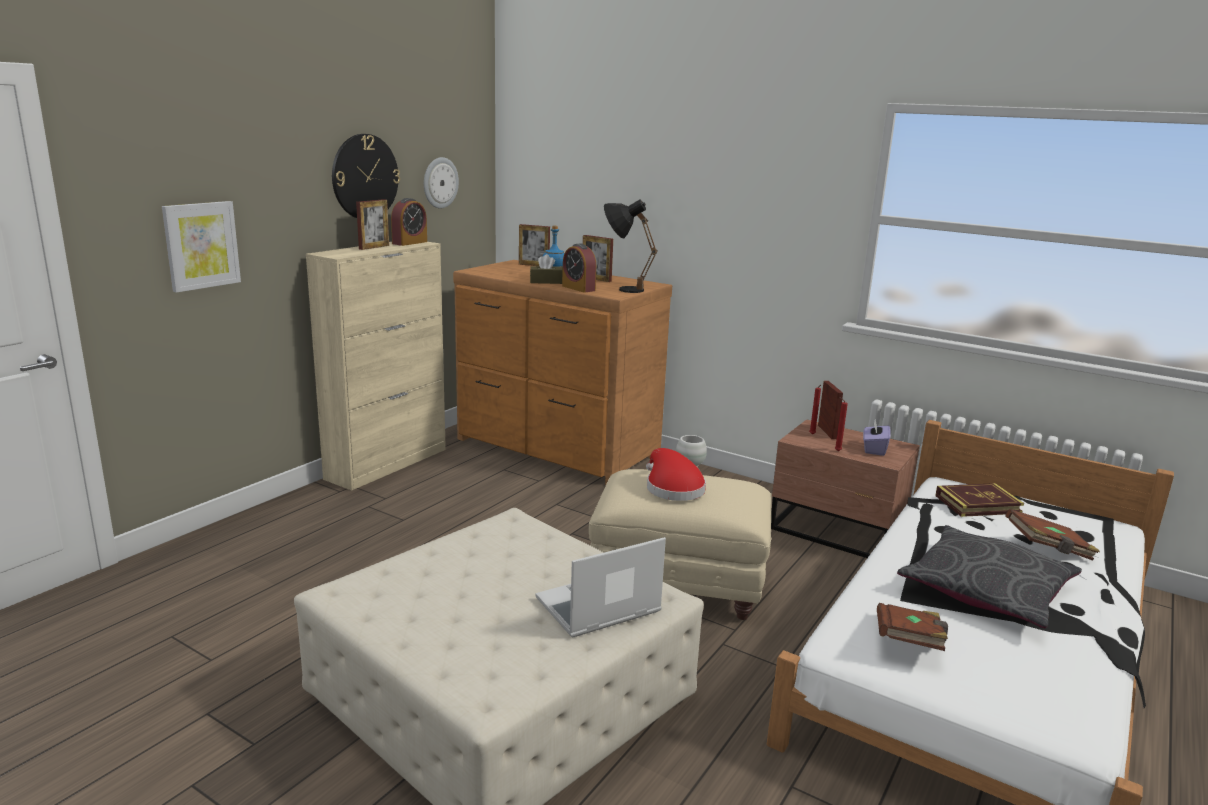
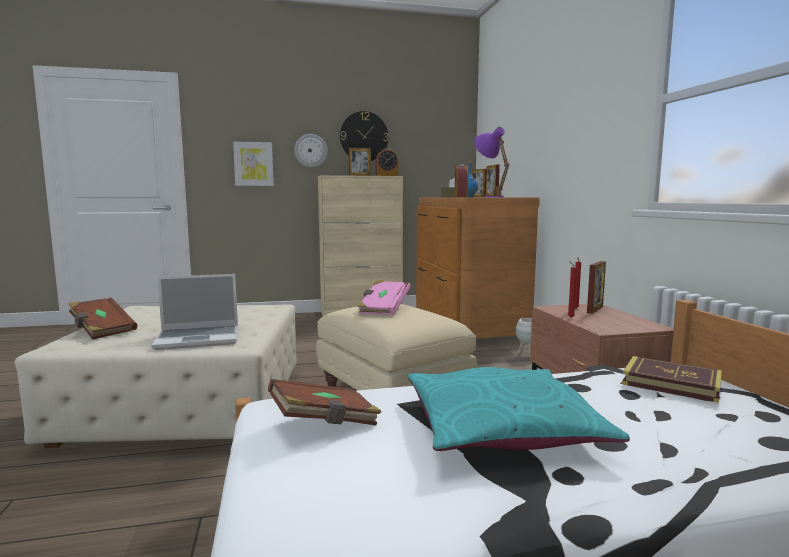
camera: 45 degrees right, 10 degrees down
(440, 182) = (424, 144): wall clock -> wall clock (311, 150)
(597, 607) = (199, 339): laptop -> laptop turned 150 degrees clockwise
(622, 289) = (490, 197): black table lamp -> purple table lamp
(672, 488) = (383, 309): red hat -> pink book
(874, 449) = (613, 323): purple tissue box -> none
(986, 590) = (501, 427): grey pillow -> turquoise pillow
(1048, 549) = (672, 430): brown book -> brown book (102, 330)

